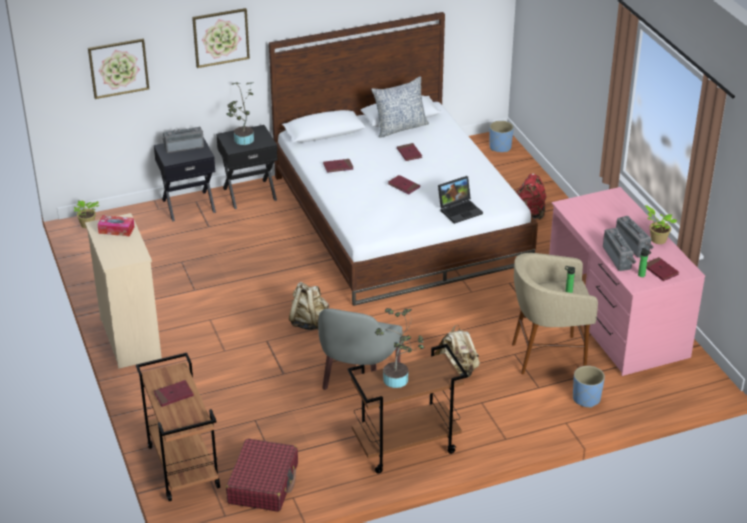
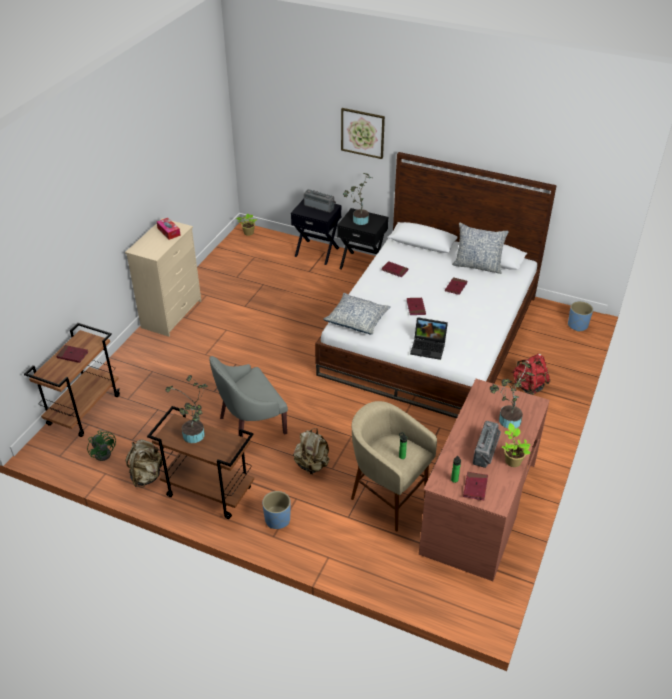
camera: 45 degrees right, 5 degrees up
(118, 68) = (285, 127): picture -> none
(263, 483) = (104, 452): red suitcase -> green fan
(309, 322) = (275, 368): beige backpack -> beige backpack (146, 475)
(371, 222) = (357, 320): none -> pillow
(586, 399) = (368, 551): blue planter -> blue planter (277, 520)
(615, 217) = (507, 421): none -> potted plant
(615, 319) = (478, 508): pink desk -> brown desk
(619, 258) = (458, 454): radio -> none

